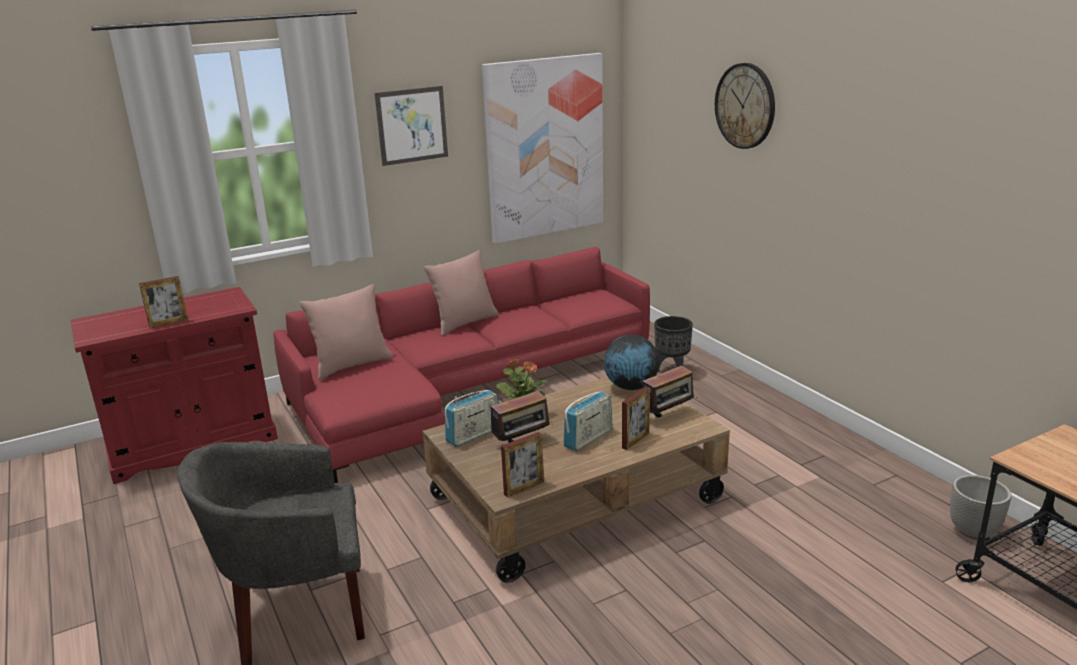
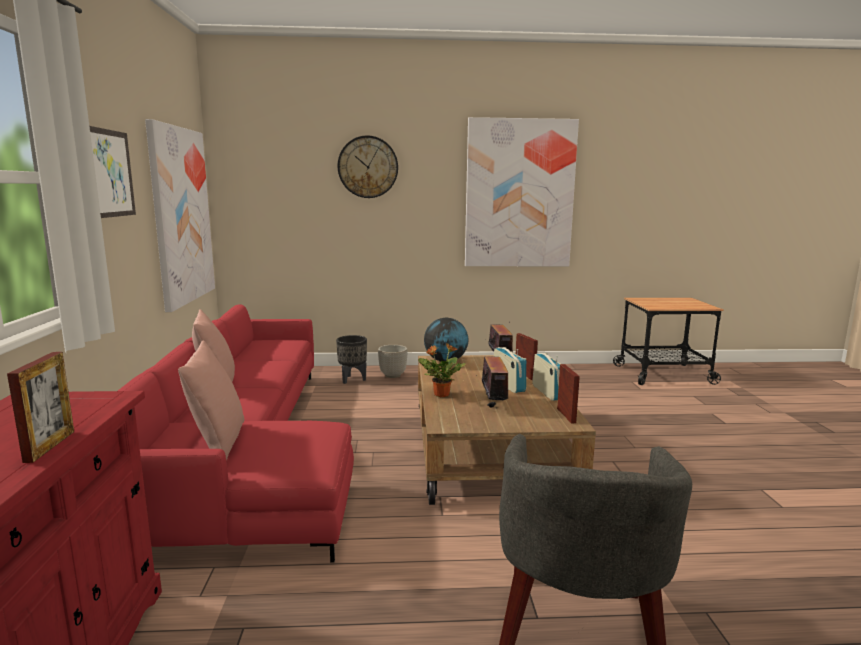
camera: 65 degrees left, 10 degrees down
(474, 435) = (461, 416): radio -> radio (547, 392)
(920, 180) = (519, 194): none -> picture
(973, 531) = (602, 372): planter -> planter (392, 375)

